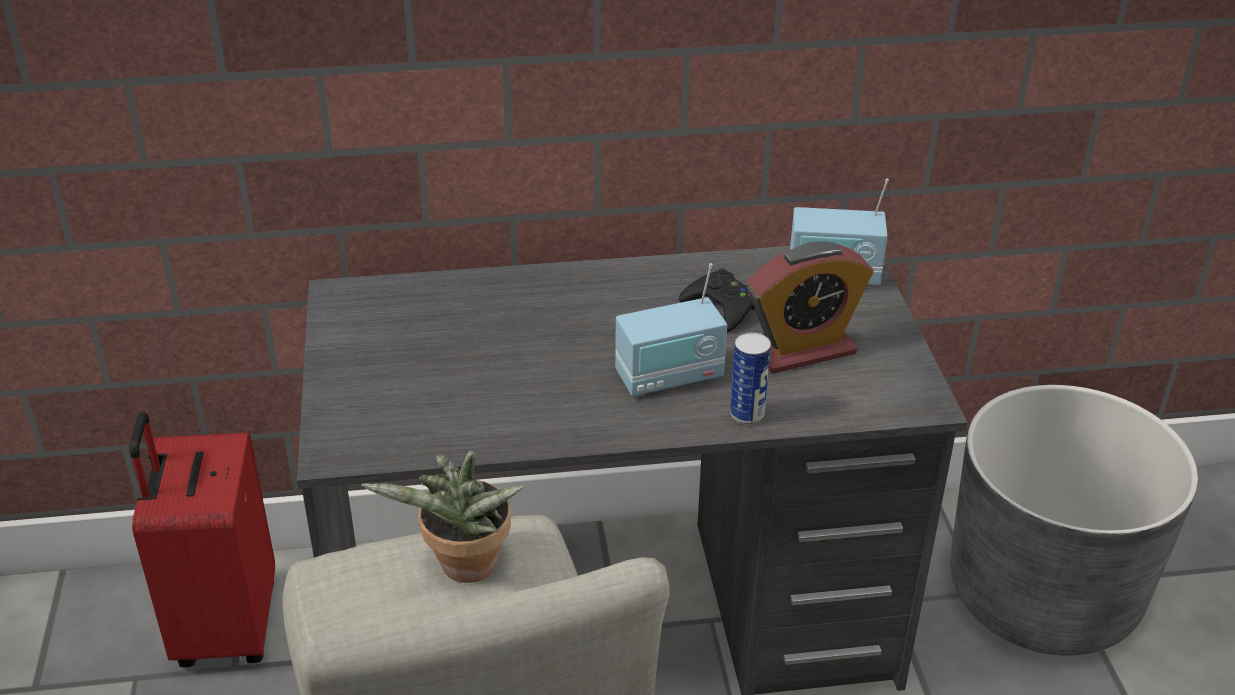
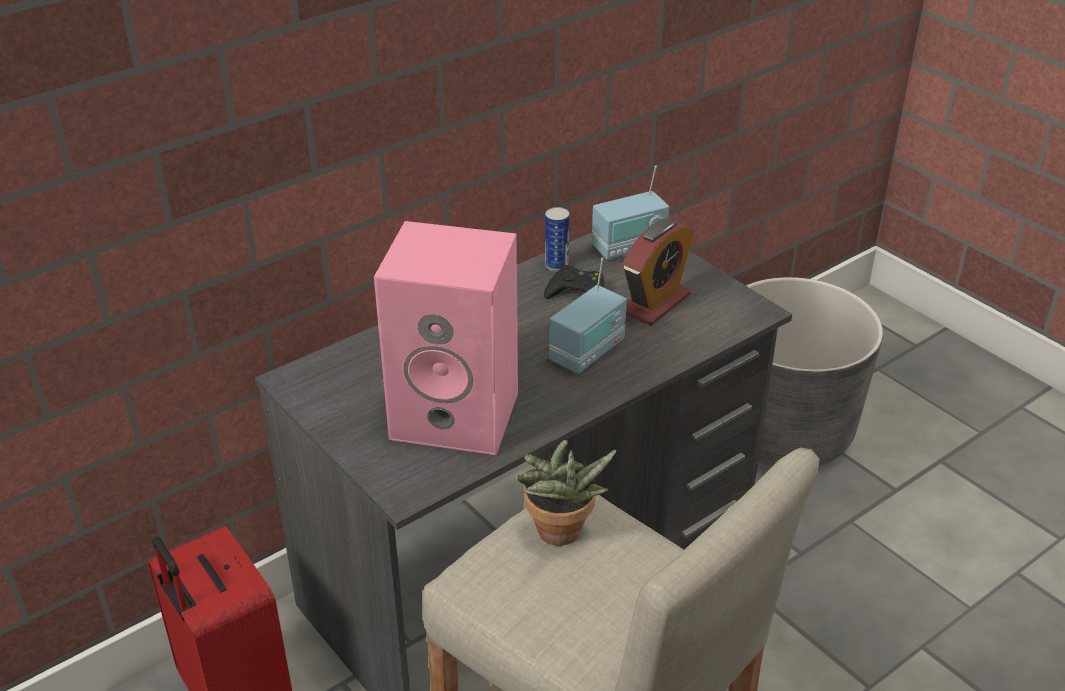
camera: 30 degrees left, 0 degrees up
(466, 392) = (458, 414): none -> pink speaker
(747, 414) = (659, 358): can -> can (556, 266)

